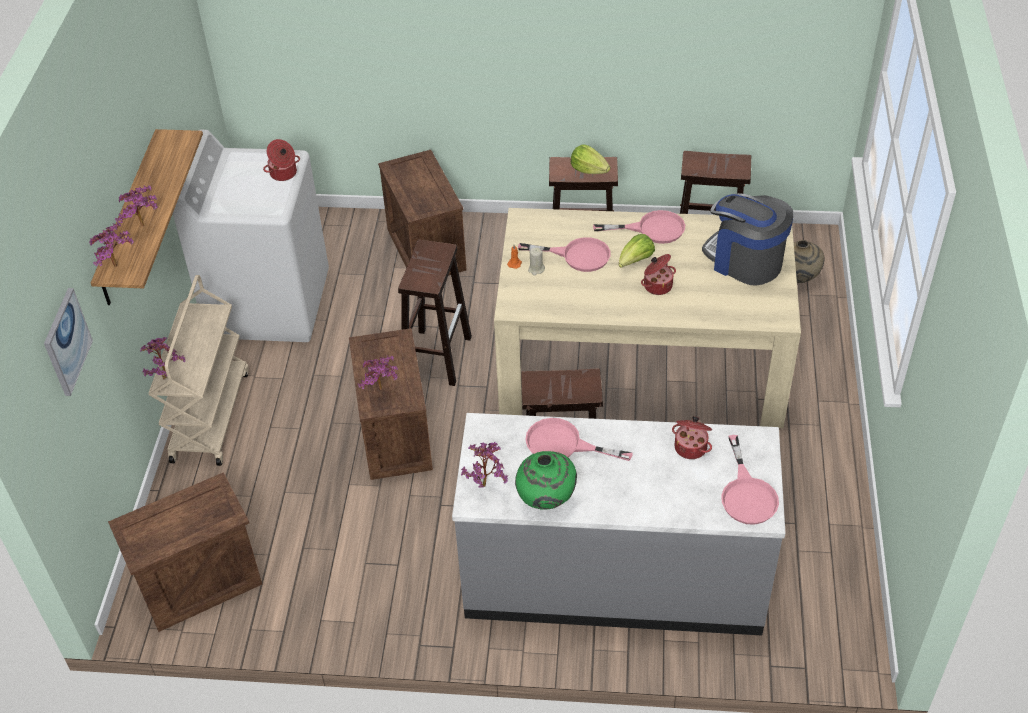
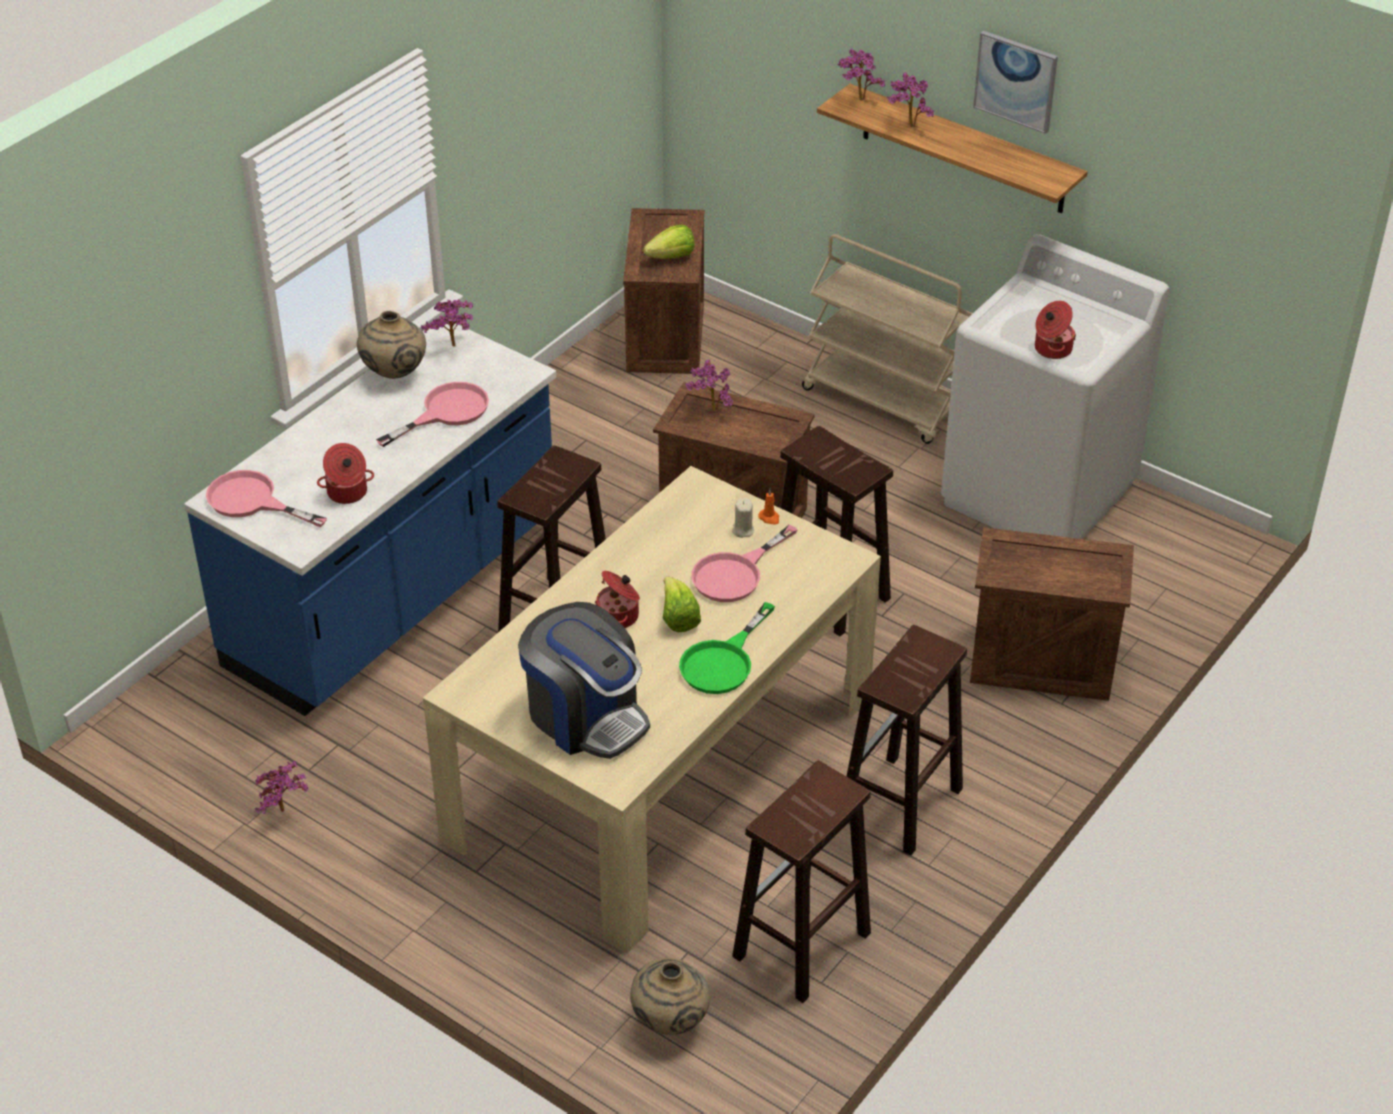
camera: 120 degrees right, 5 degrees down
(66, 341) = (779, 59): picture -> picture (1016, 81)
(166, 375) = (863, 277): potted plant -> potted plant (285, 812)
(545, 501) = (394, 374): green vase -> beige vase
(589, 170) = (905, 672): lettuce -> lettuce (672, 257)
(614, 576) = (396, 596): grey counter -> blue counter
(652, 229) = (723, 662): pink frying pan -> green frying pan
(744, 260) = (585, 716): coffee machine -> coffee machine turned 60 degrees clockwise

